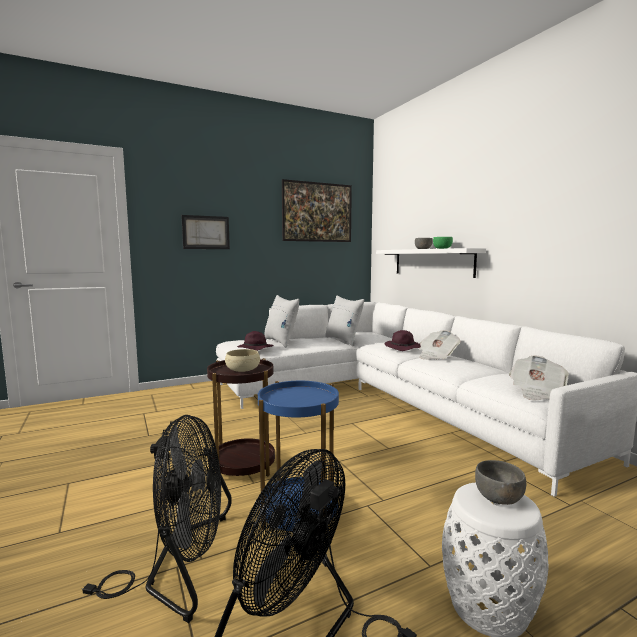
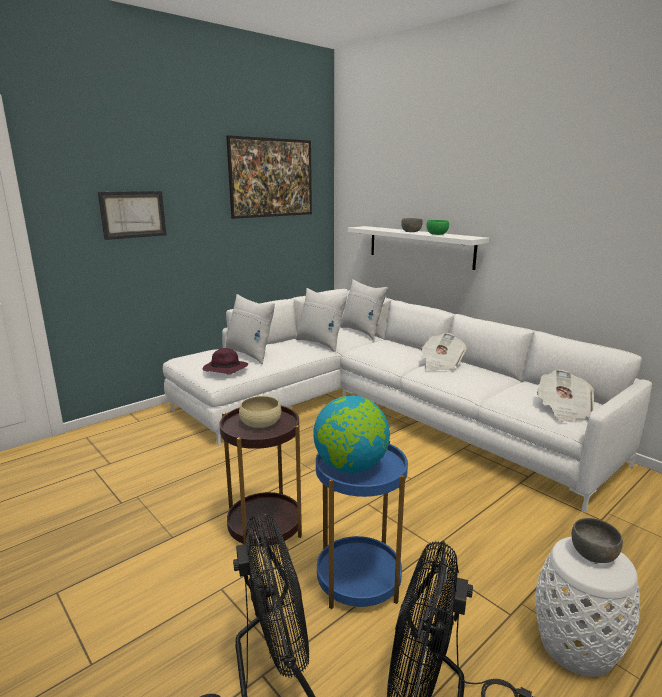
camera: 15 degrees left, 10 degrees up
(288, 398) = (350, 467): none -> globe
(383, 335) = (362, 332): none -> grey pillow
(403, 347) = (397, 352): purple hat -> none

